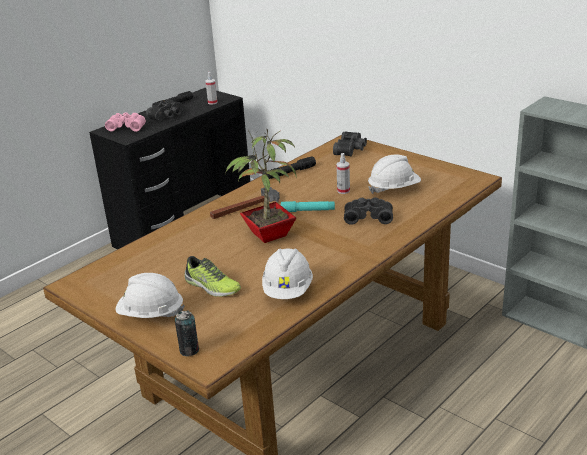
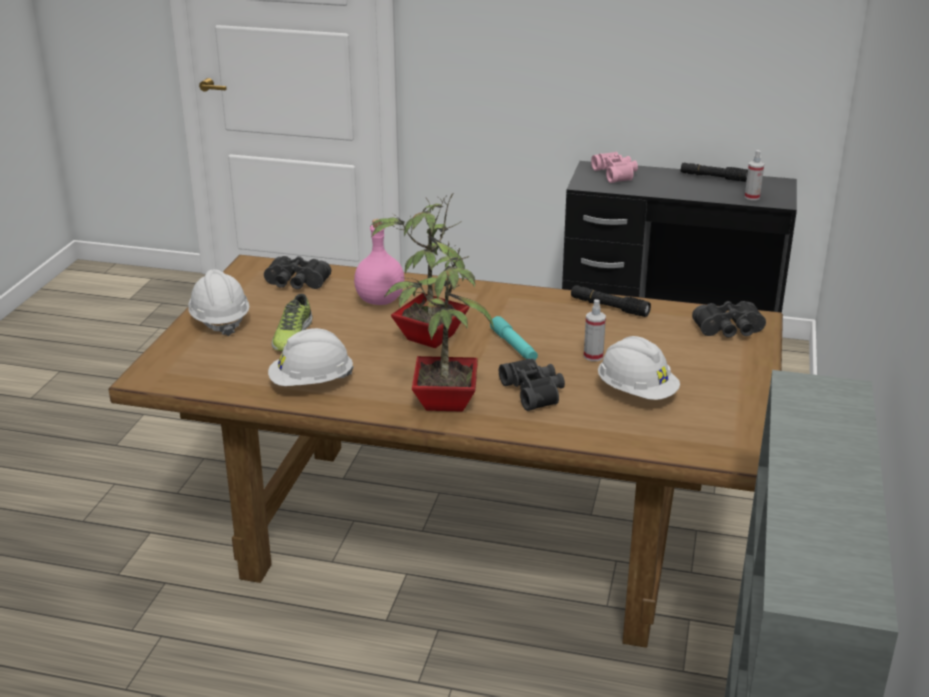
camera: 60 degrees right, 0 degrees up
(168, 116) = (674, 185): black binoculars -> black binoculars (296, 284)
(189, 350) = (165, 360): can -> none
(196, 242) = (379, 301): none -> pink bottle
(245, 208) = (485, 305): hammer -> none
(354, 248) = (441, 402): none -> potted plant

